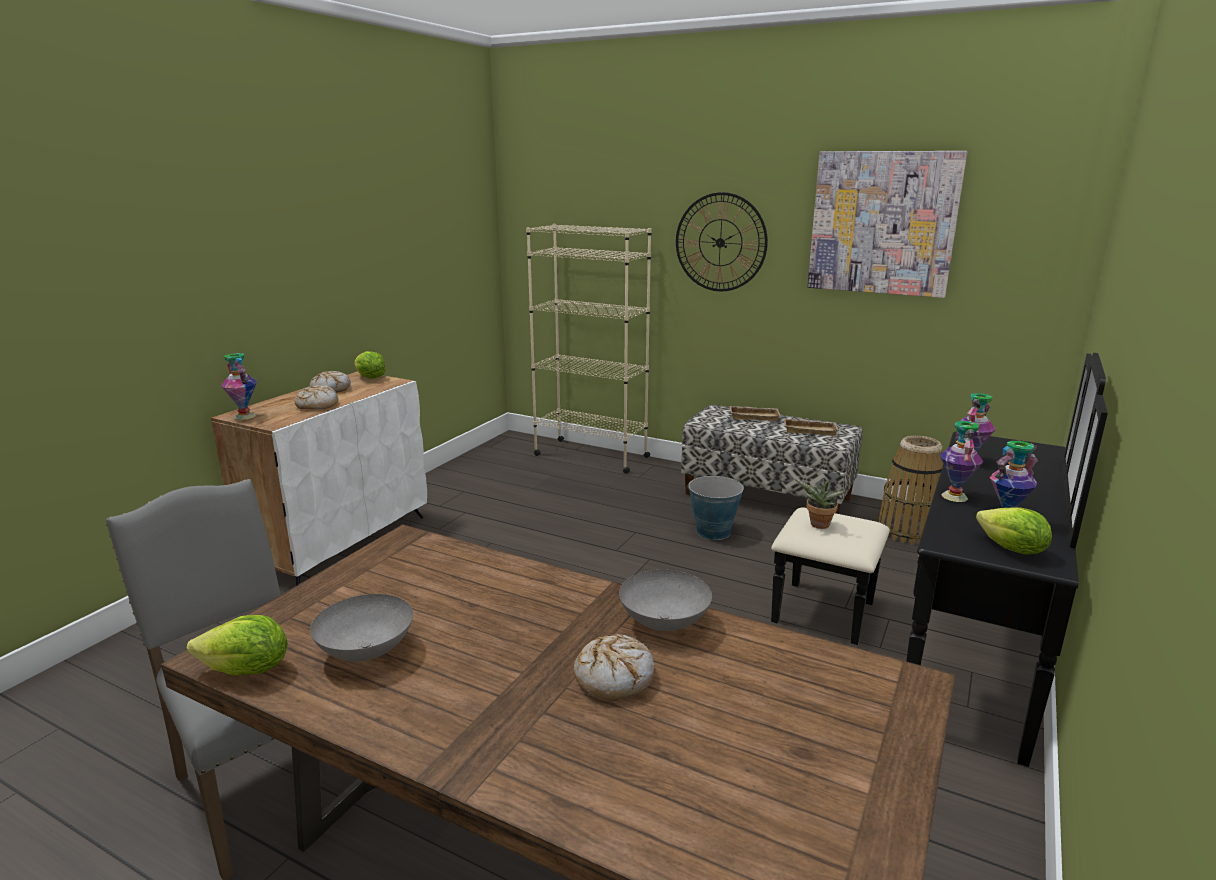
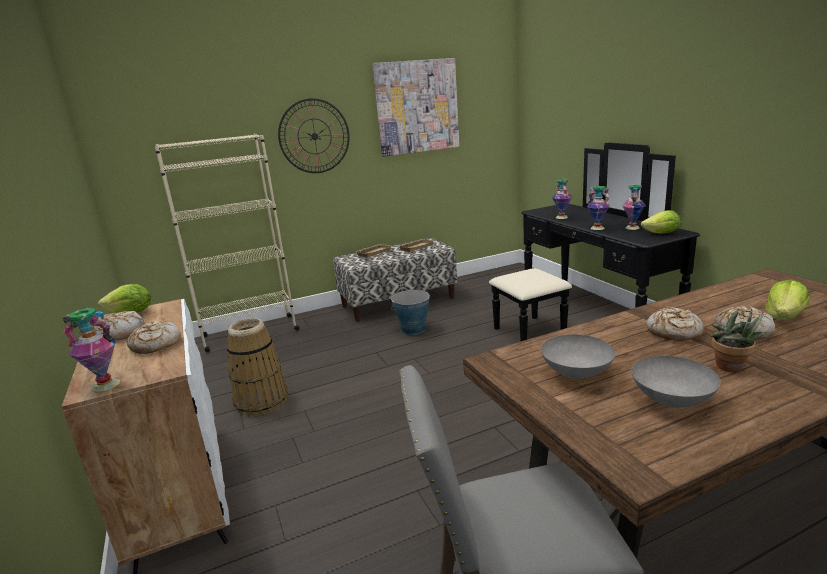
camera: 50 degrees left, 0 degrees up
(247, 671) = (677, 456): lettuce -> lettuce (784, 317)
(565, 625) = (673, 332): none -> bread
(665, 623) = (688, 308): grey bowl -> grey bowl (577, 373)
(818, 526) = (524, 279): potted plant -> potted plant (732, 368)
(907, 530) = (483, 285): basket -> basket (261, 401)

